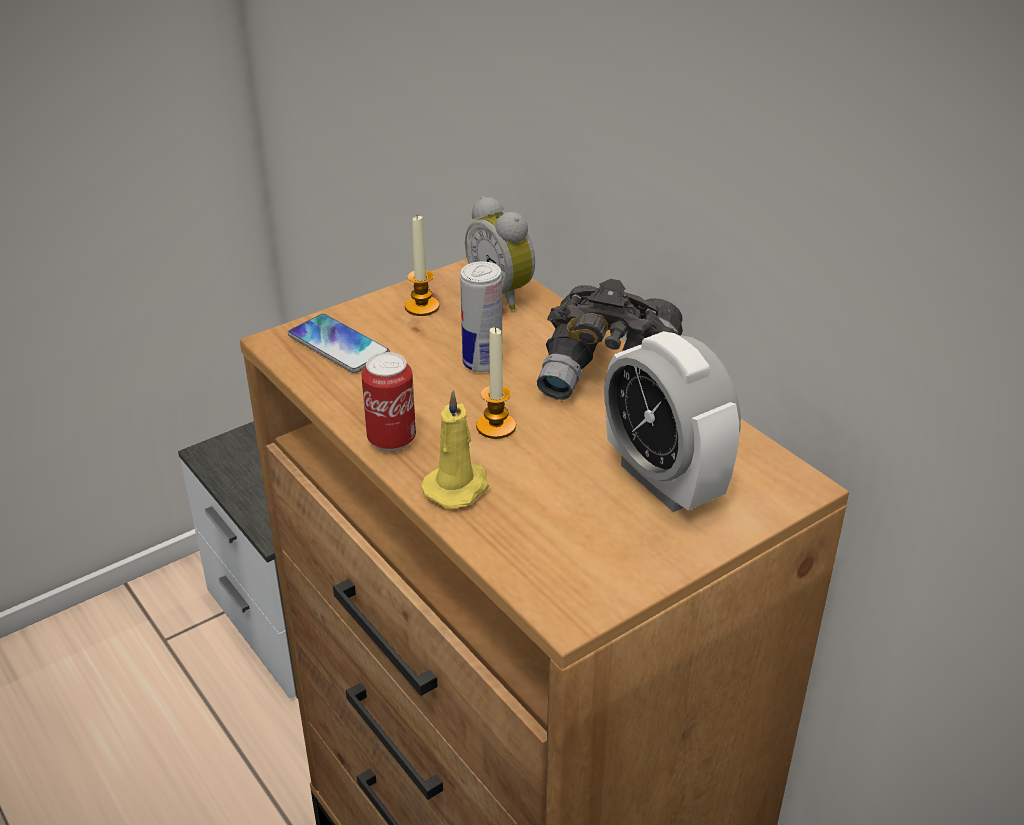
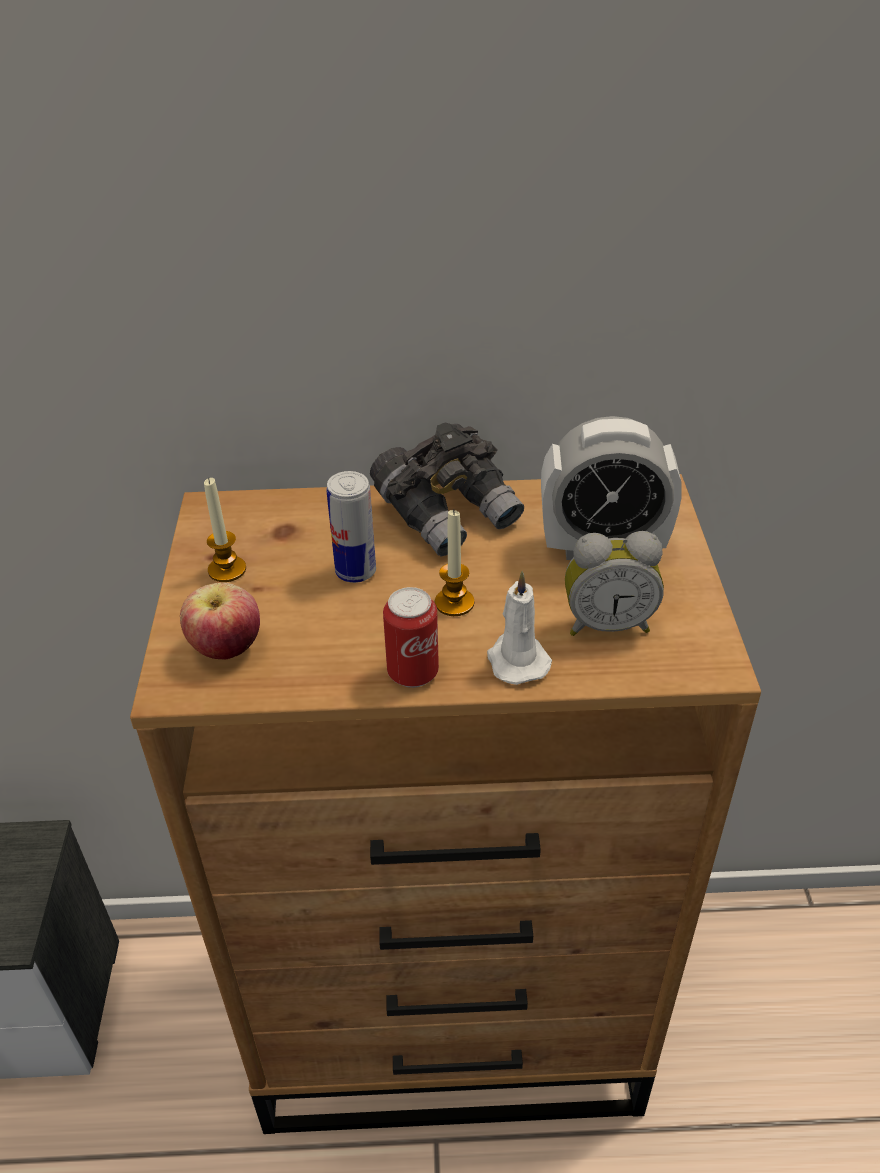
camera: 55 degrees left, 5 degrees up
(338, 345) = (226, 648): phone -> apple
(458, 487) = (516, 660): yellow candle -> white candle
(503, 293) = (265, 514): alarm clock -> alarm clock (607, 623)

